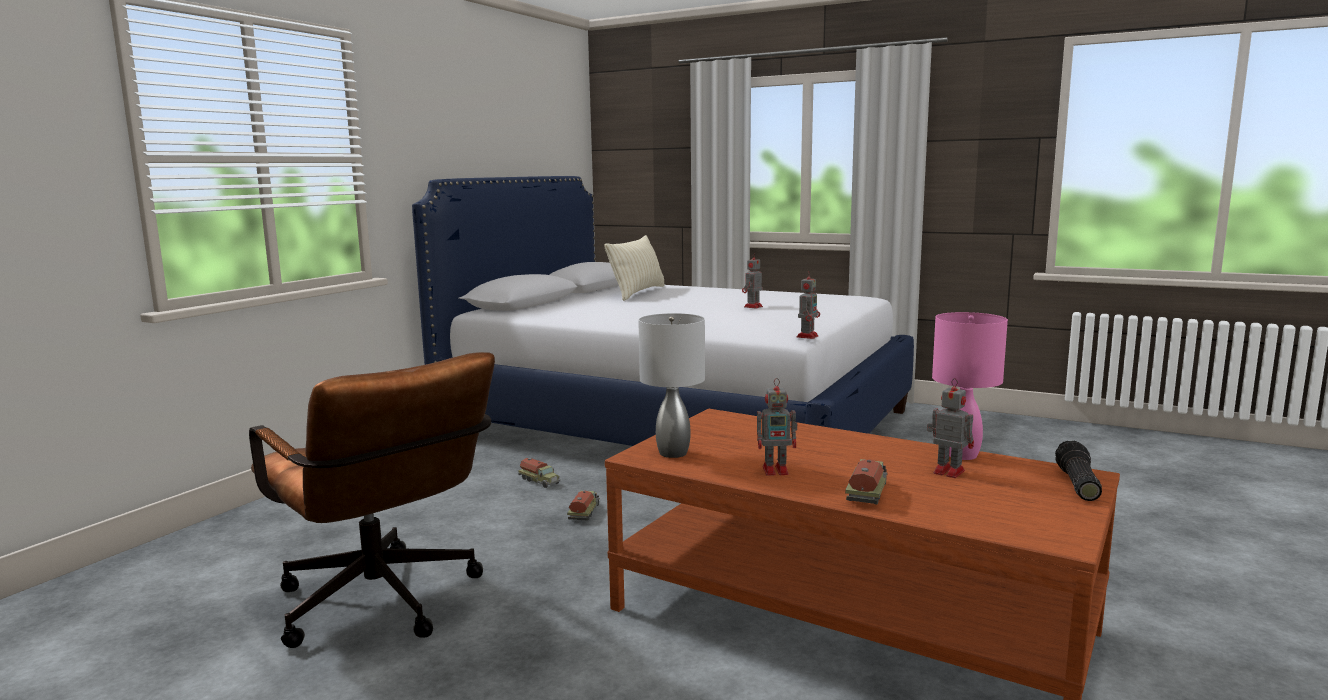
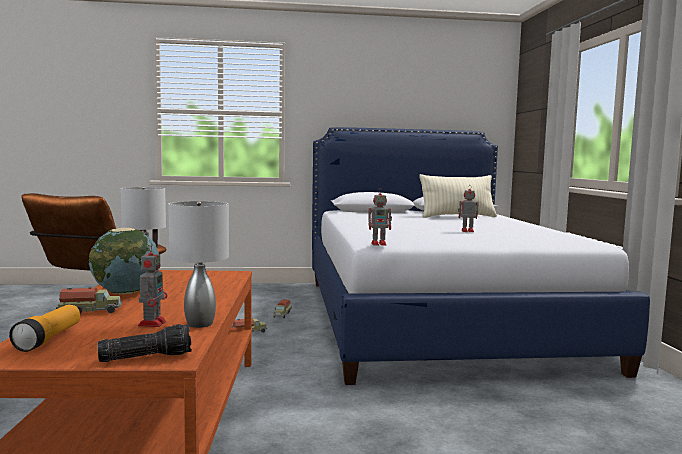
camera: 55 degrees right, 5 degrees down
(777, 470) = (126, 293): toy robot -> globe
(963, 455) = (199, 324): pink table lamp -> grey table lamp
(992, 517) = (49, 339): none -> flashlight

